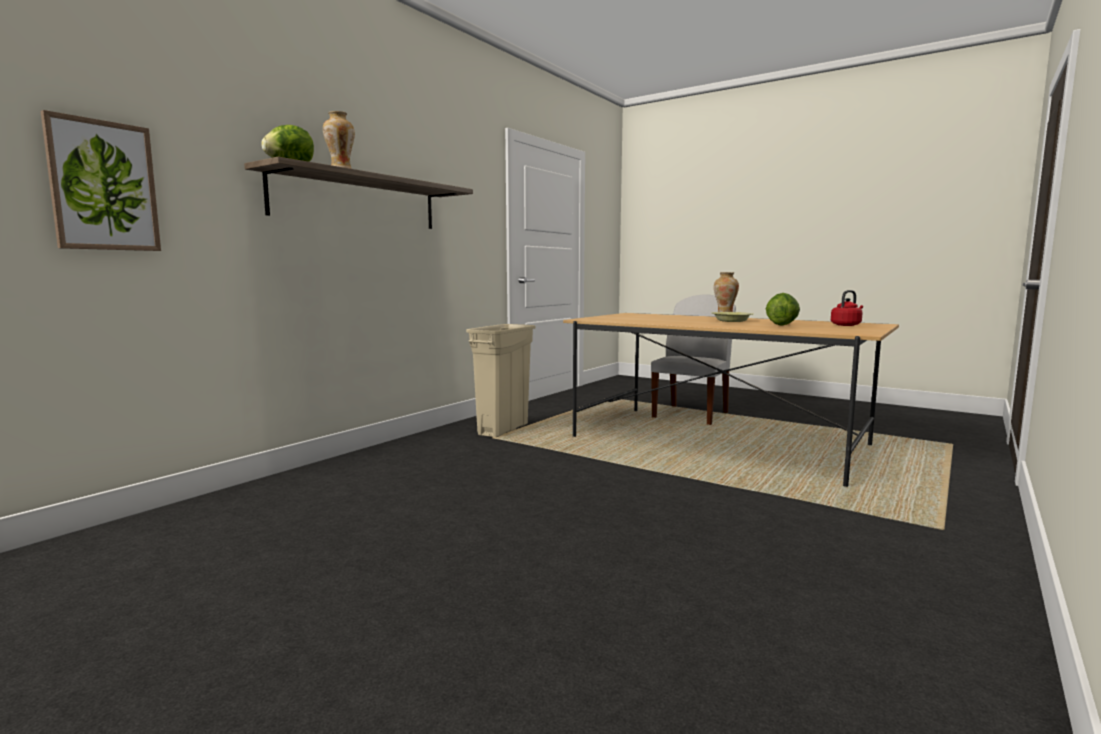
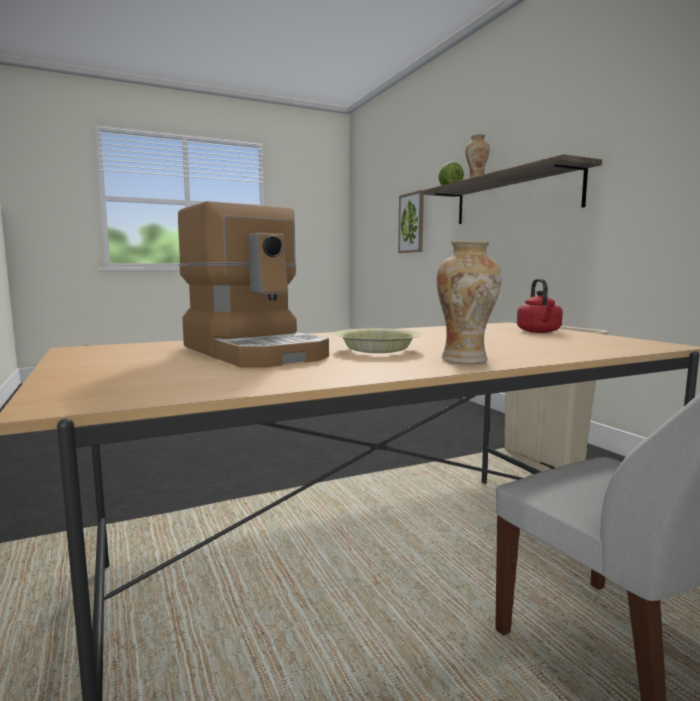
camera: 120 degrees right, 0 degrees up
(781, 325) = (255, 351): lettuce -> coffee machine
(846, 325) = (146, 375): red kettle -> red kettle (539, 332)

